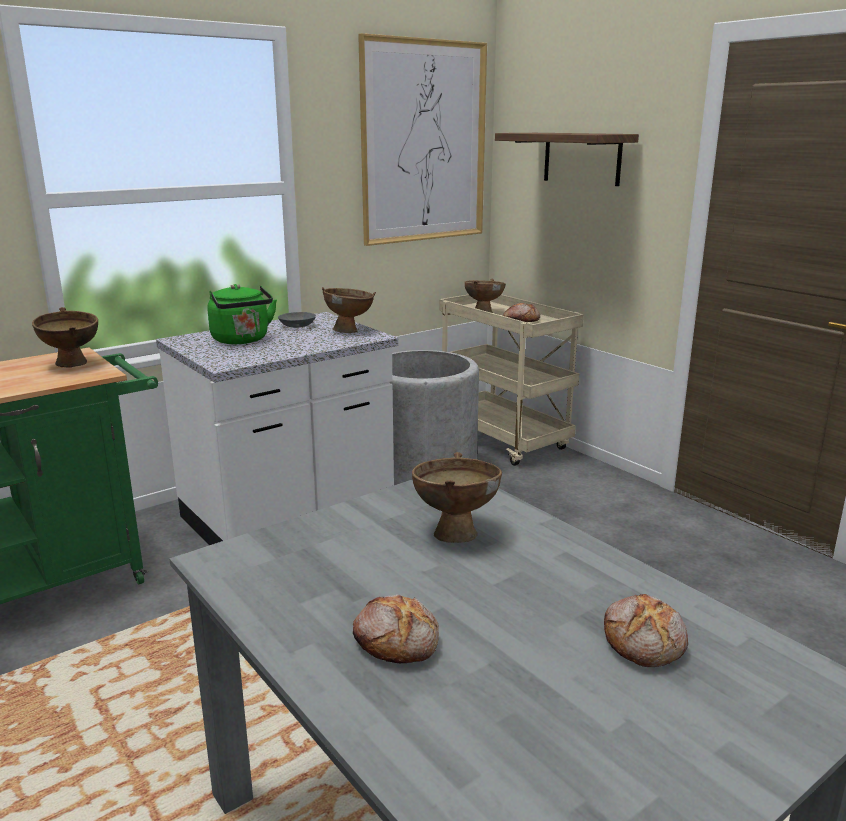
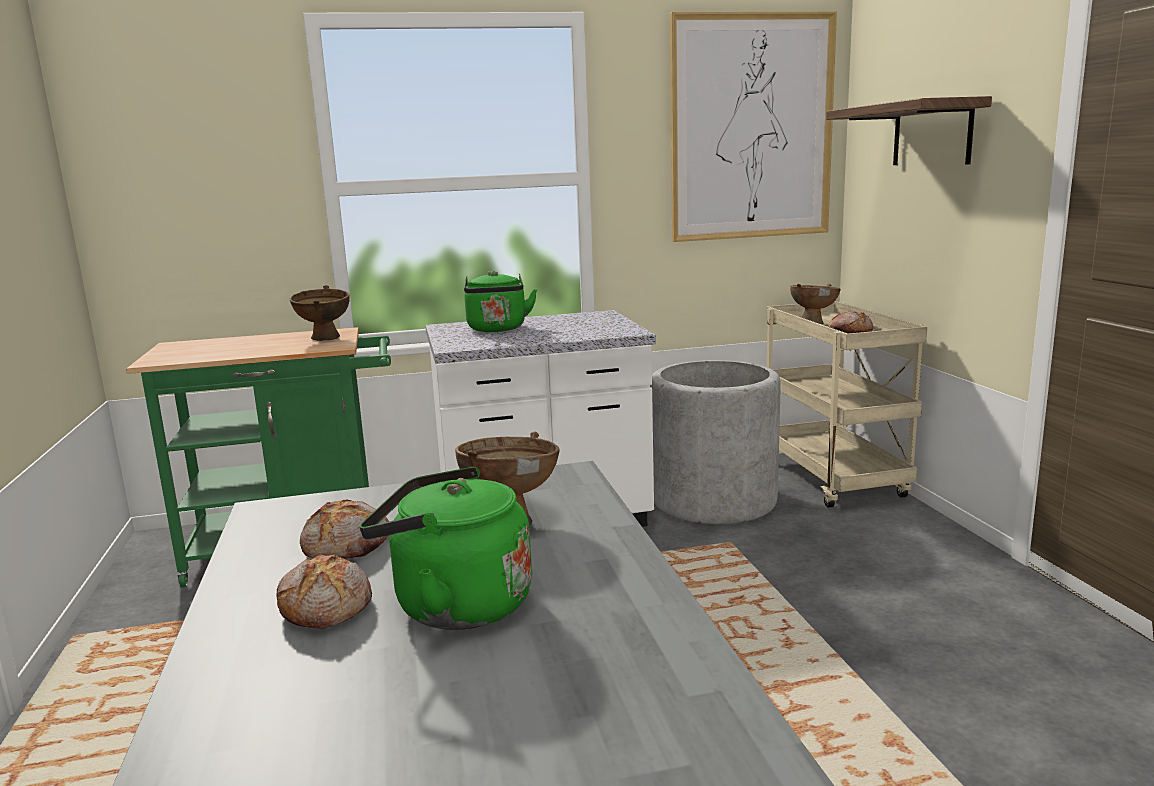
camera: 25 degrees right, 5 degrees down
(298, 326) = (567, 320): grey bowl -> none
(350, 331) = (613, 326): brown bowl -> none
(500, 615) = (455, 605): none -> green kettle
(645, 642) = (578, 665): bread -> bread (348, 545)

